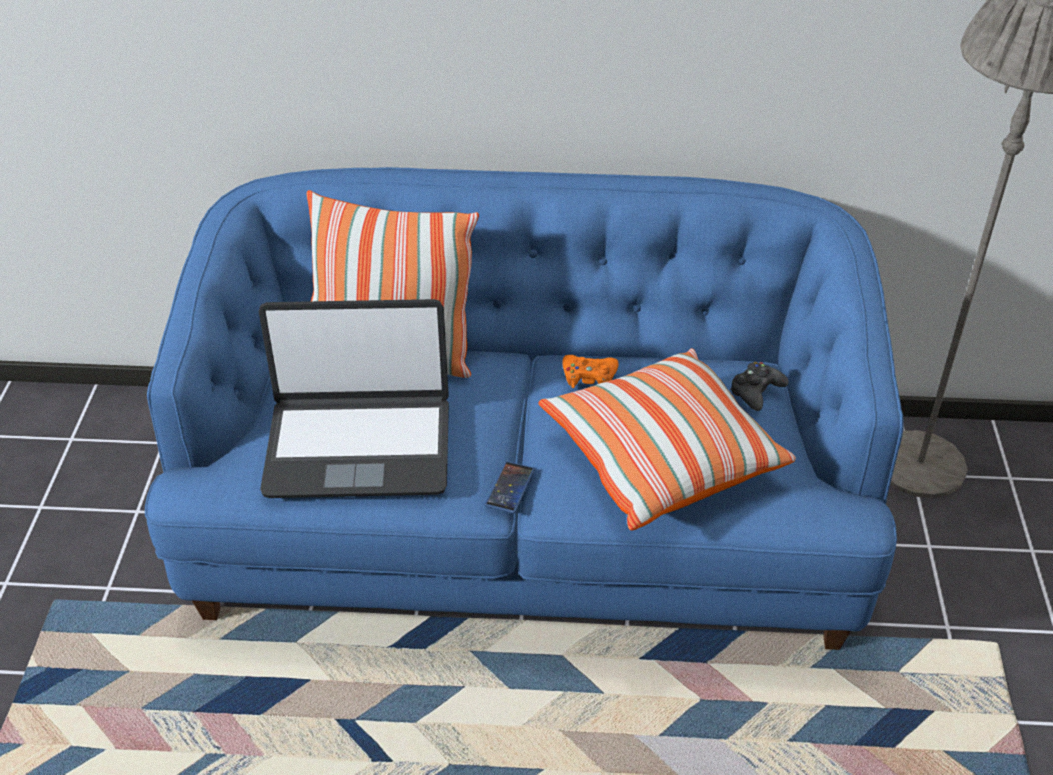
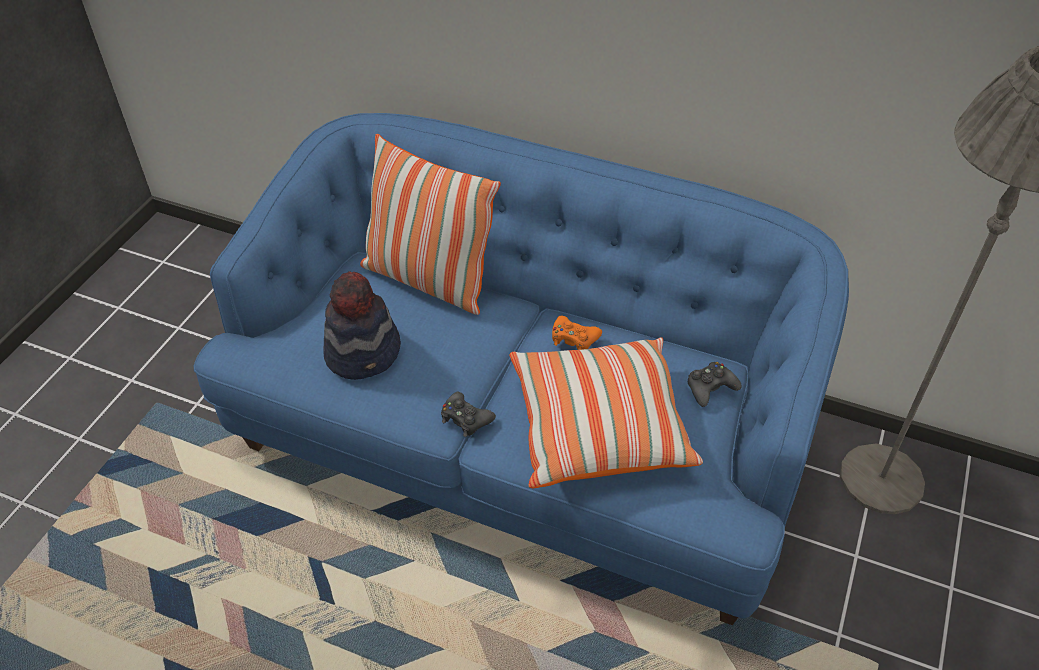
camera: 20 degrees right, 5 degrees up
(358, 447) = (364, 352): laptop -> hat
(509, 488) = (465, 419): phone -> black game controller

